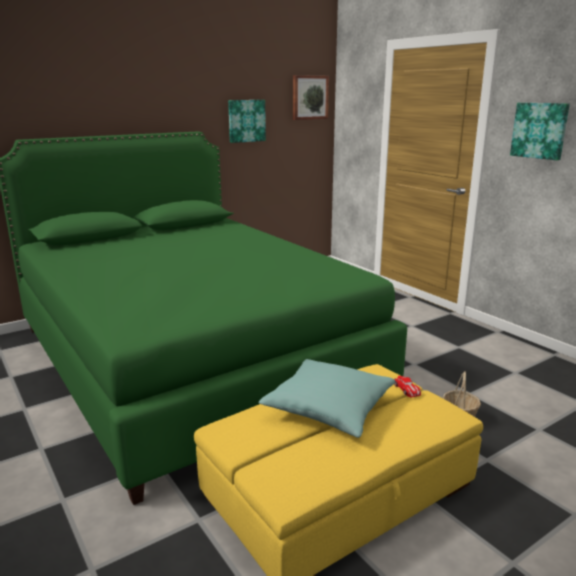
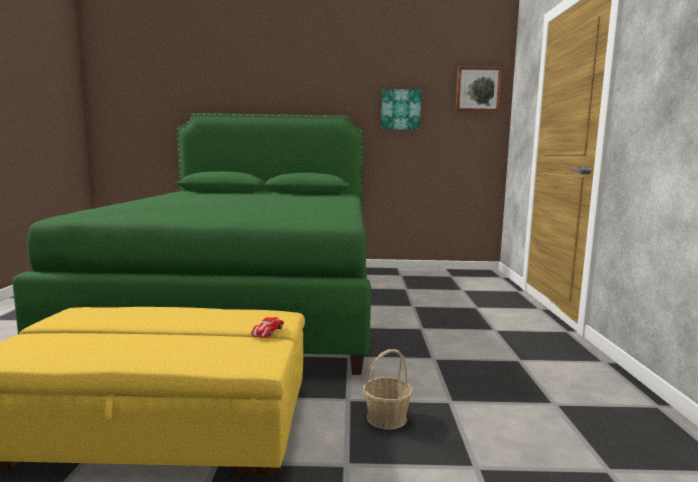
camera: 35 degrees right, 10 degrees down
(329, 409) = (166, 321): turquoise pillow -> none
(540, 130) = (658, 69): picture -> none

